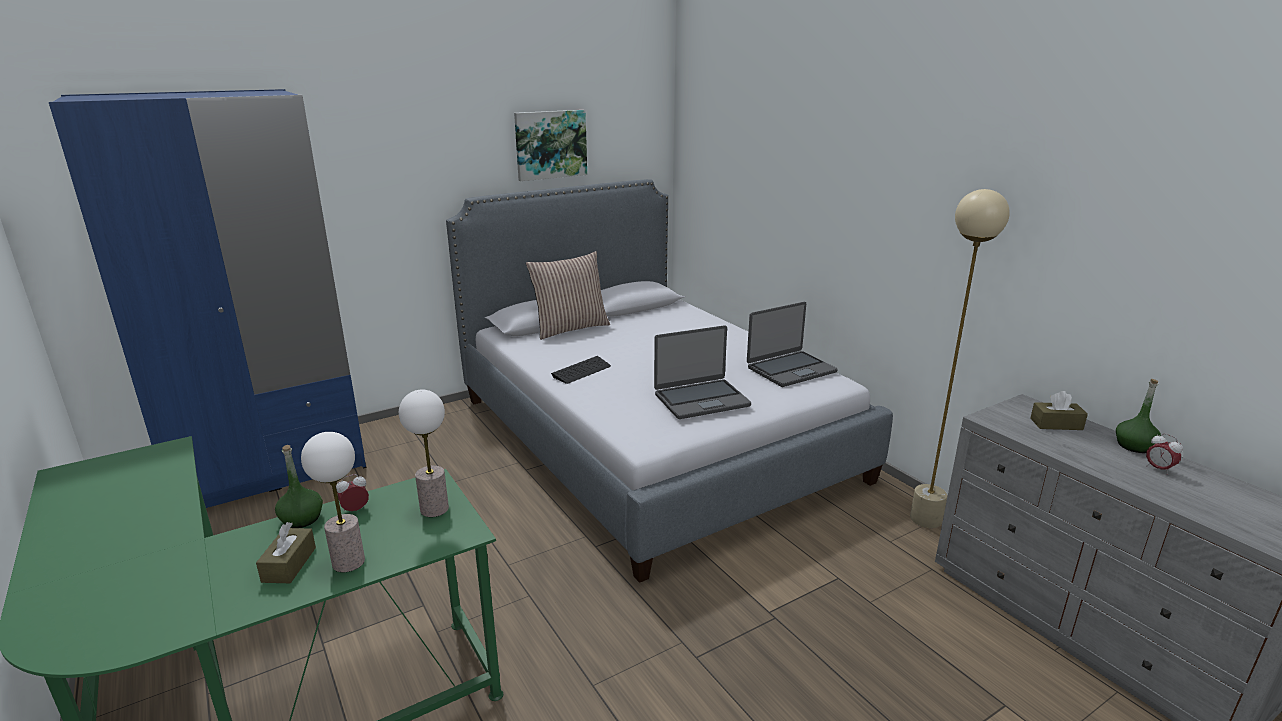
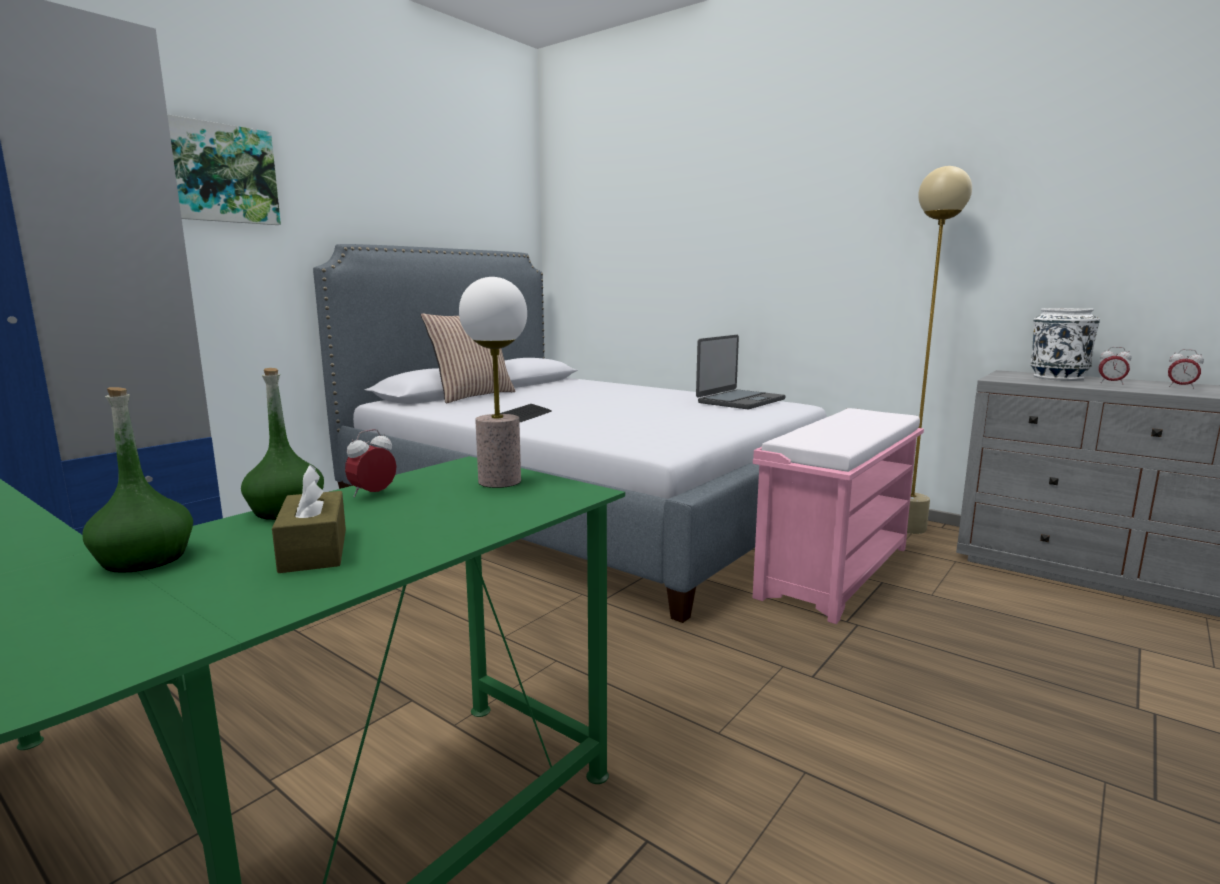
camera: 20 degrees left, 10 degrees down
(348, 562) = (423, 535): table lamp -> none
(550, 144) = (425, 200): picture -> picture (218, 173)
(701, 400) = (682, 419): laptop -> none
(807, 556) = (835, 570): none -> pink bench
(1056, 424) = (1056, 378): brown tissue box -> white vase
(1094, 447) = (1111, 383): none -> alarm clock
(1134, 446) = (1136, 381): green bottle -> green bottle (145, 559)

